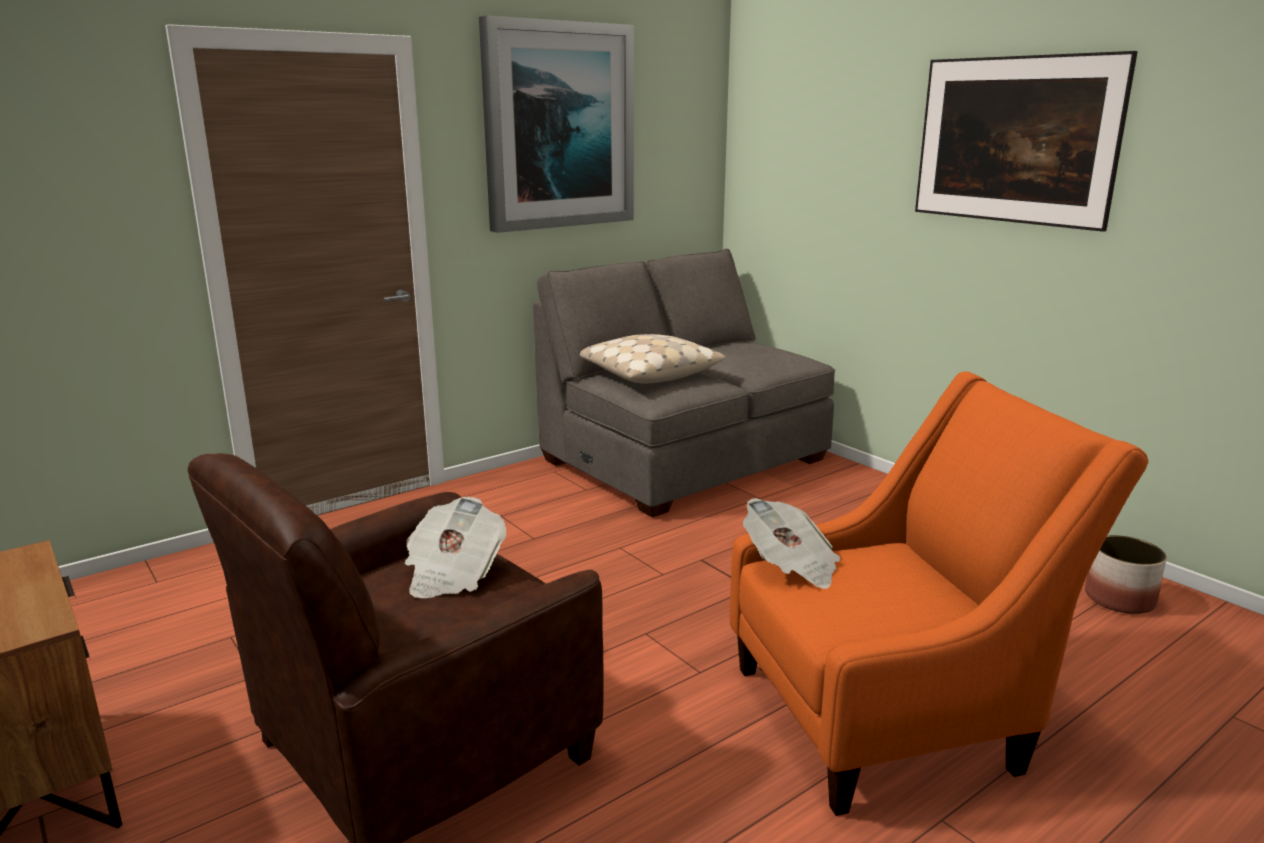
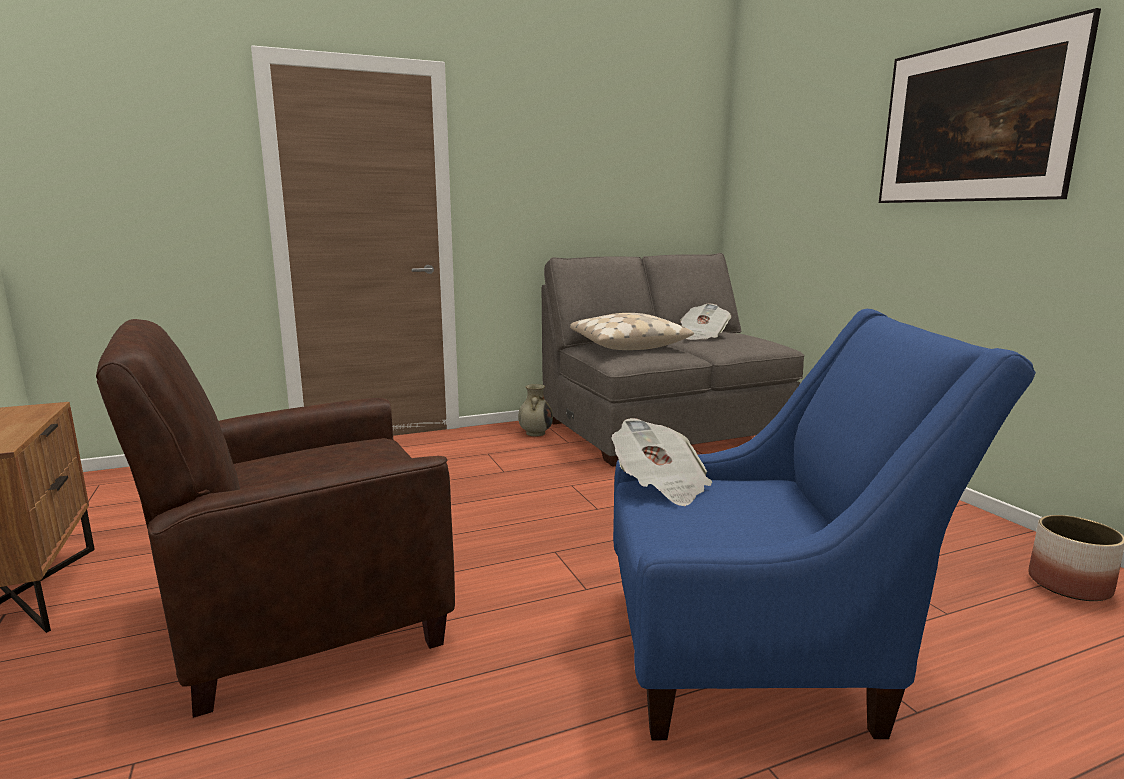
camera: 15 degrees right, 5 degrees down
(453, 574) = (349, 457): newspaper -> newspaper (702, 336)
(541, 480) = (535, 433): none -> beige vase
(558, 126) = (570, 141): picture -> none
(892, 714) = (760, 654): orange armchair -> blue armchair

